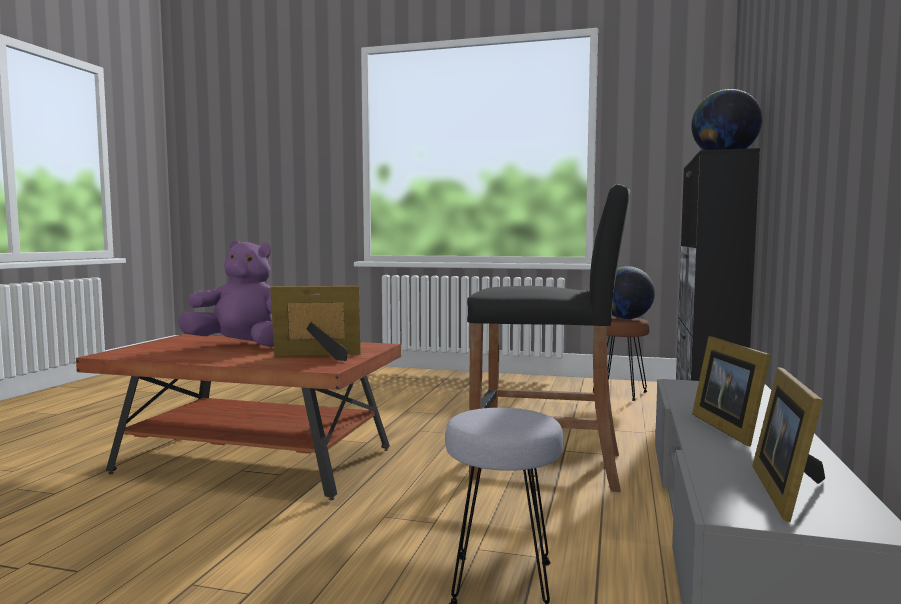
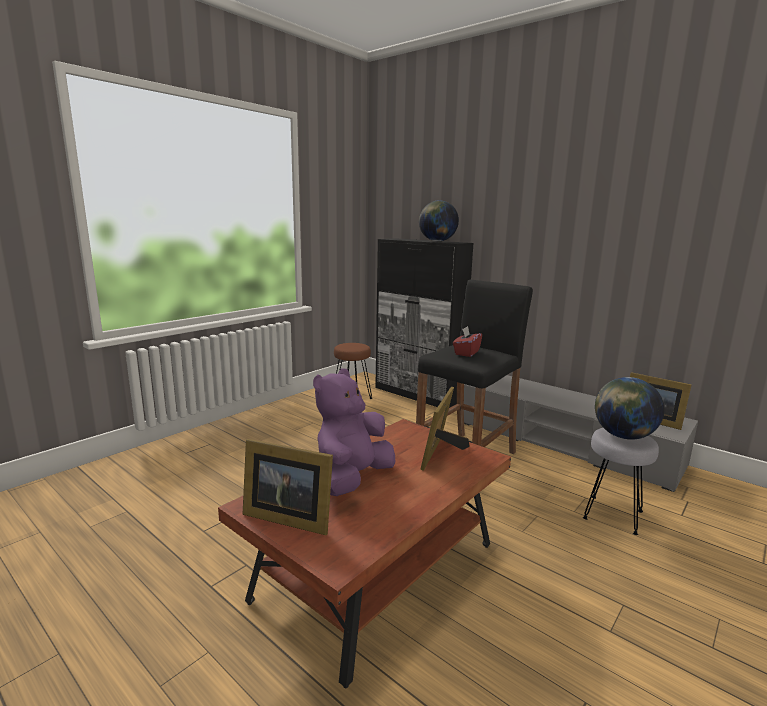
camera: 65 degrees left, 10 degrees up
(524, 286) = (466, 353): none -> red tissue box
(625, 319) = (355, 345): globe -> globe (623, 436)
(730, 428) = (564, 400): picture frame -> picture frame (287, 516)

